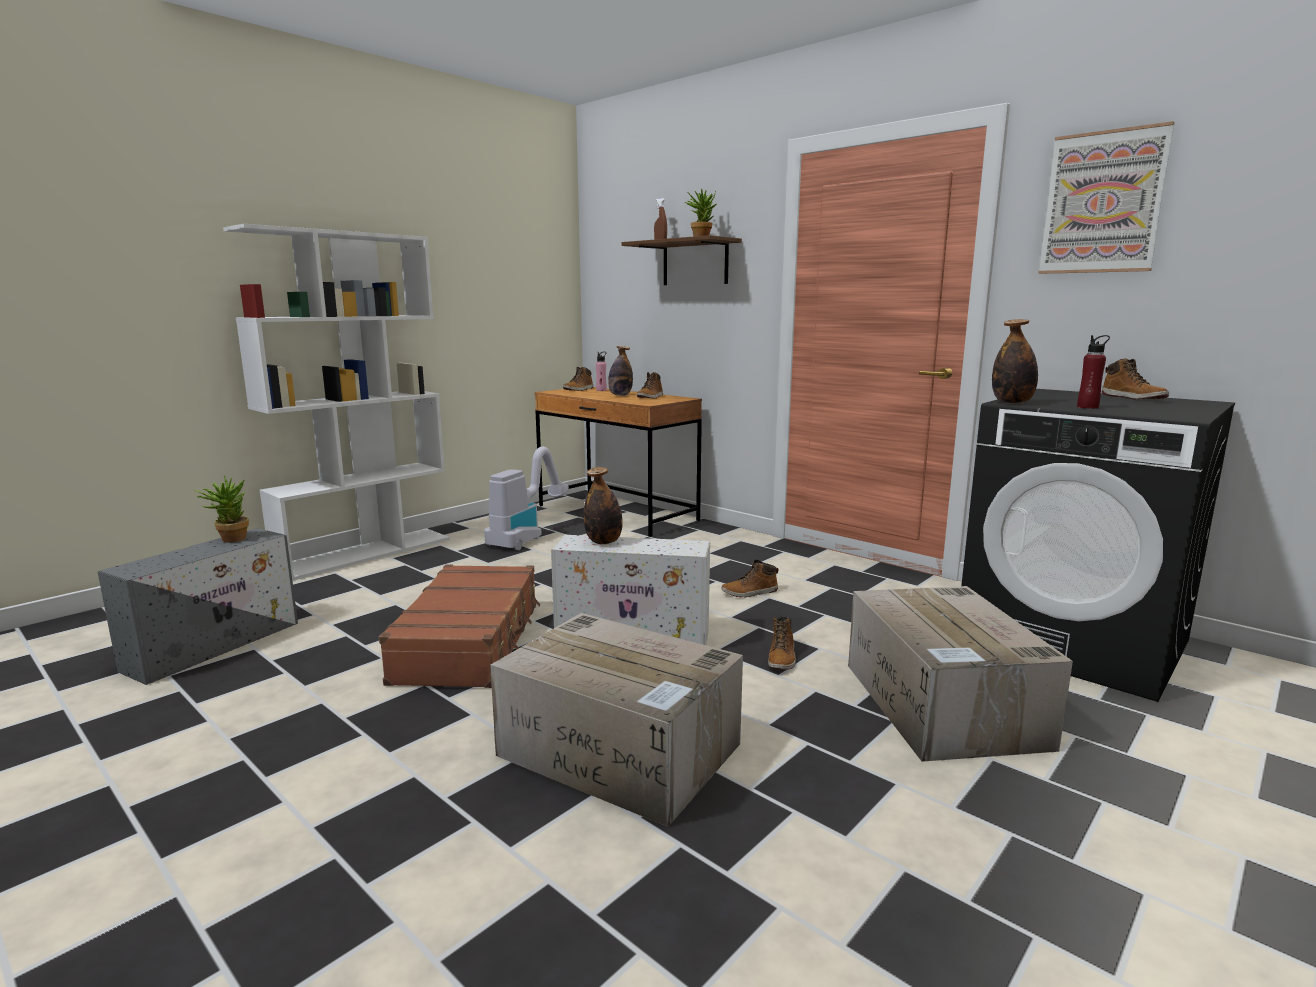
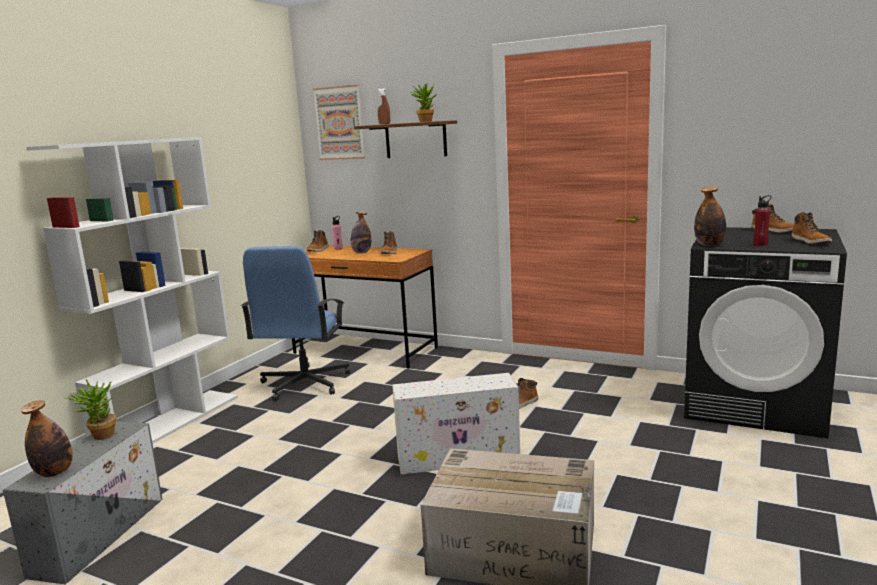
camera: 15 degrees left, 0 degrees up
(470, 642) = (331, 486): brown suitcase -> none
(526, 536) = (304, 384): vacuum cleaner -> blue office chair
(603, 542) = (430, 386): bottle -> bottle (54, 472)
(782, 658) = (577, 453): boot -> boot (811, 242)
(944, 705) = (706, 467): cardboard box -> none
(1103, 203) = (738, 96): picture -> picture (339, 123)

